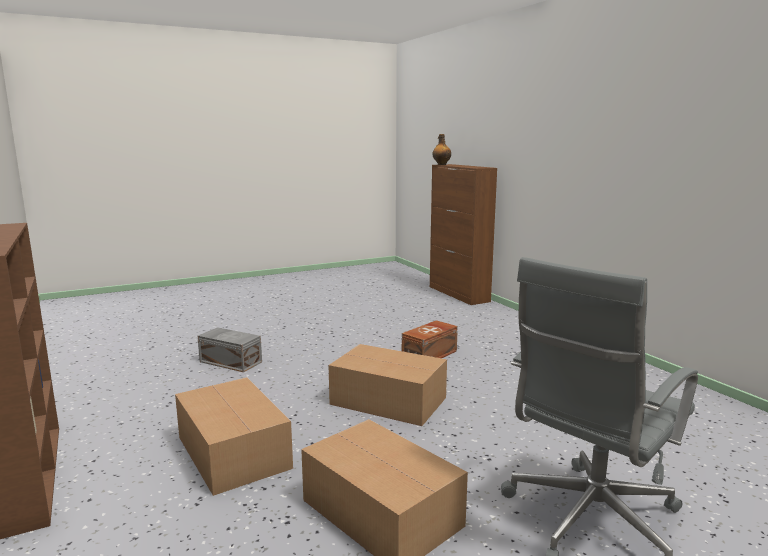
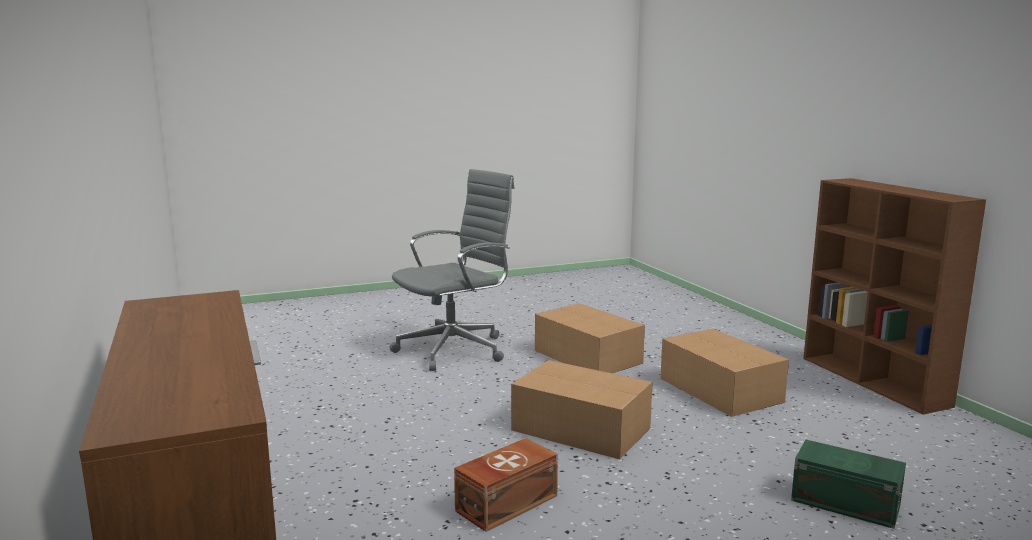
camera: 175 degrees left, 0 degrees up
(230, 361) = (846, 504): grey storage box -> green storage box
(441, 164) = (219, 403): bottle -> none

